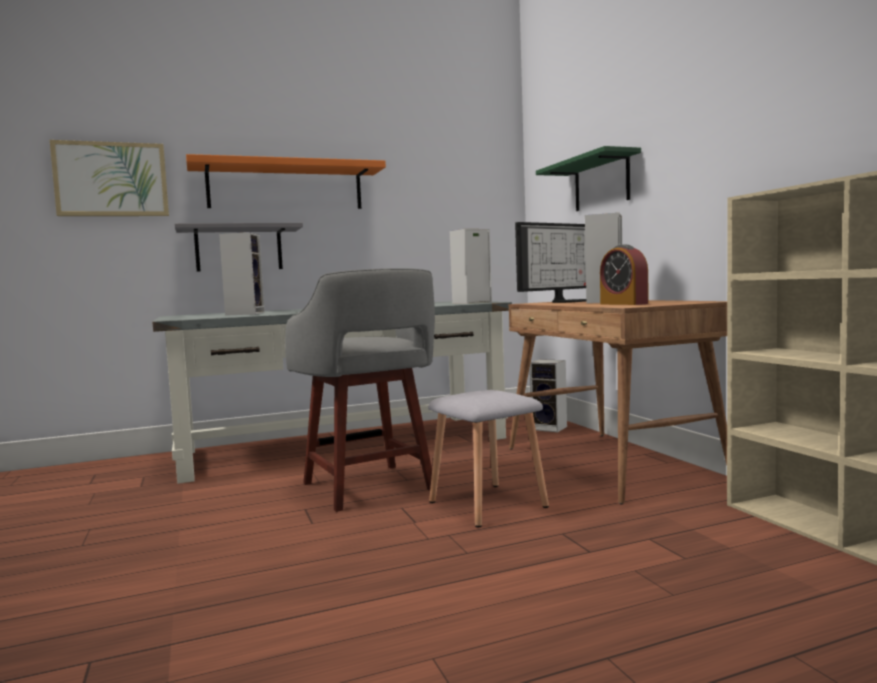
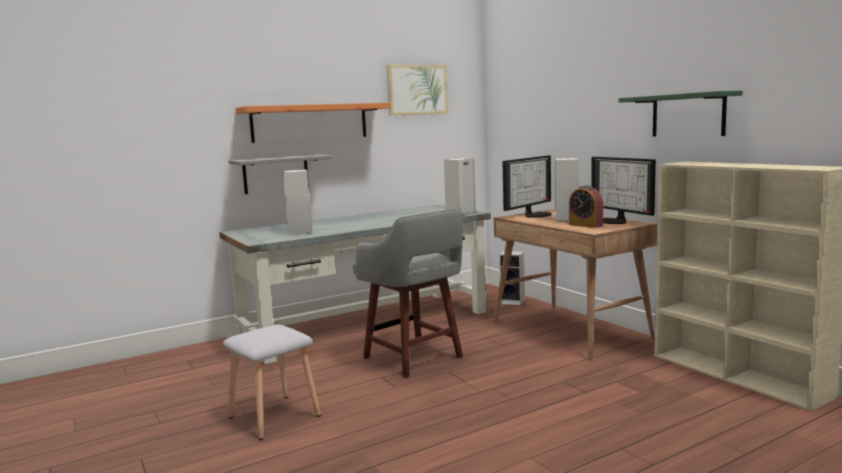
camera: 10 degrees left, 5 degrees up
(111, 179) = (178, 123): picture -> picture (417, 90)
(485, 504) = (503, 365): grey stool -> grey stool (273, 416)
(601, 183) = (554, 124): green shelf -> green shelf (688, 115)
(671, 301) = (614, 221): none -> monitor

